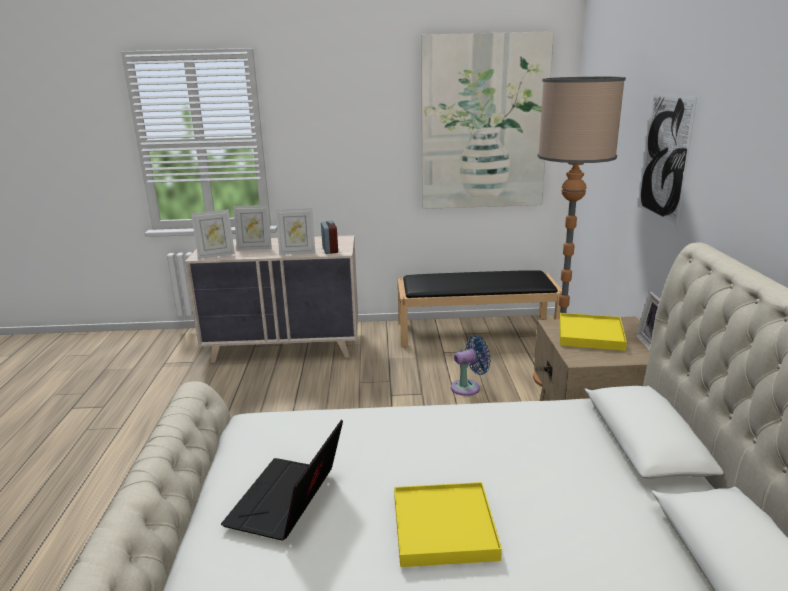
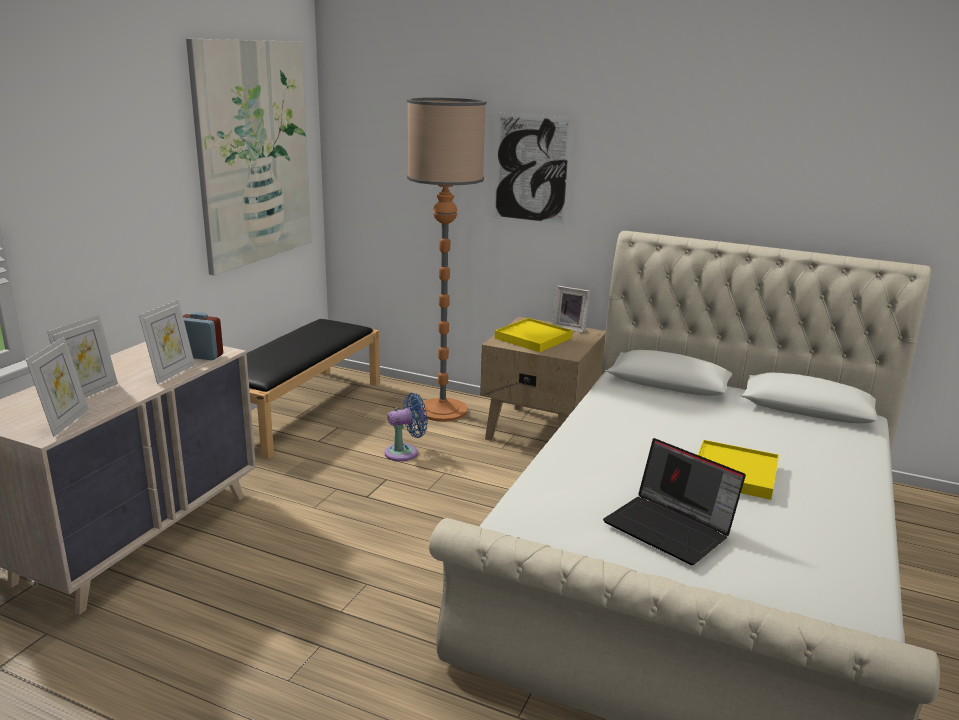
camera: 65 degrees left, 0 degrees up
(468, 387) = (405, 452): blue fan -> blue fan turned 60 degrees clockwise

